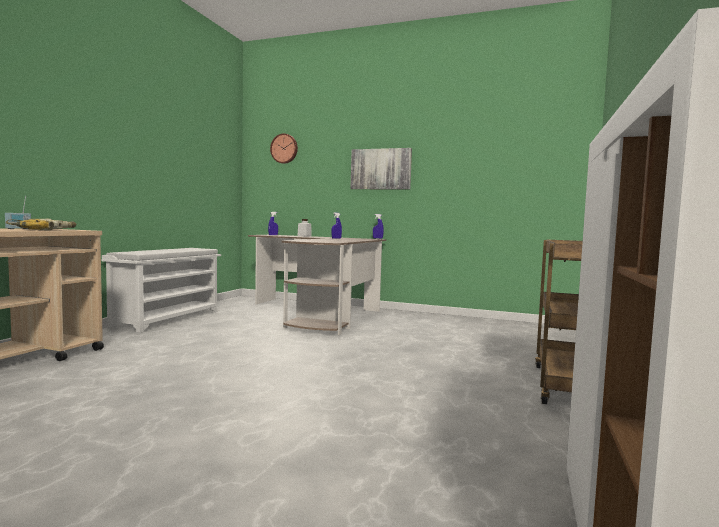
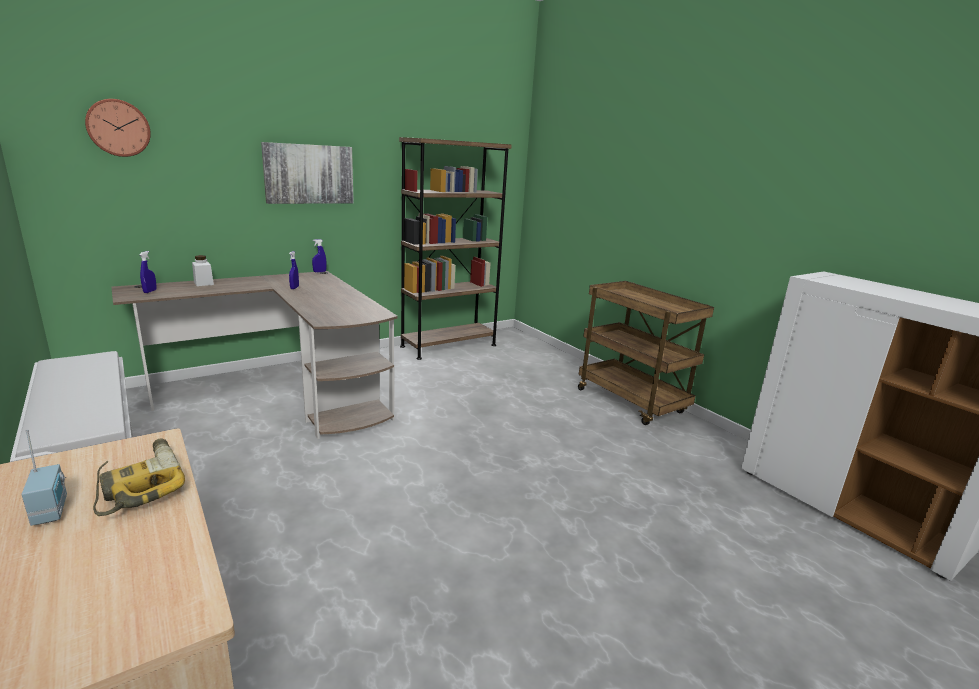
camera: 55 degrees left, 15 degrees up
(483, 322) = (449, 346): none -> brown bookcase

